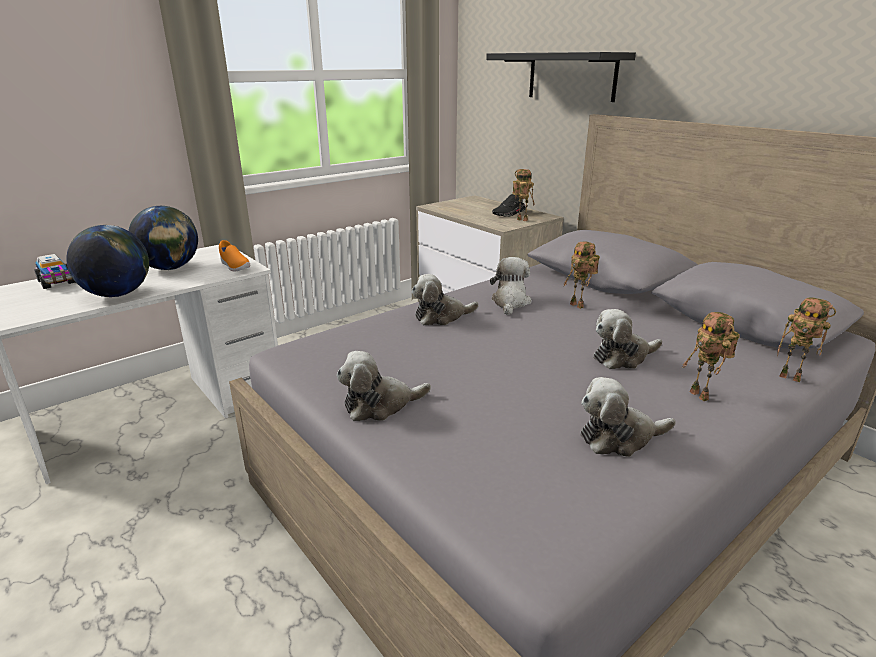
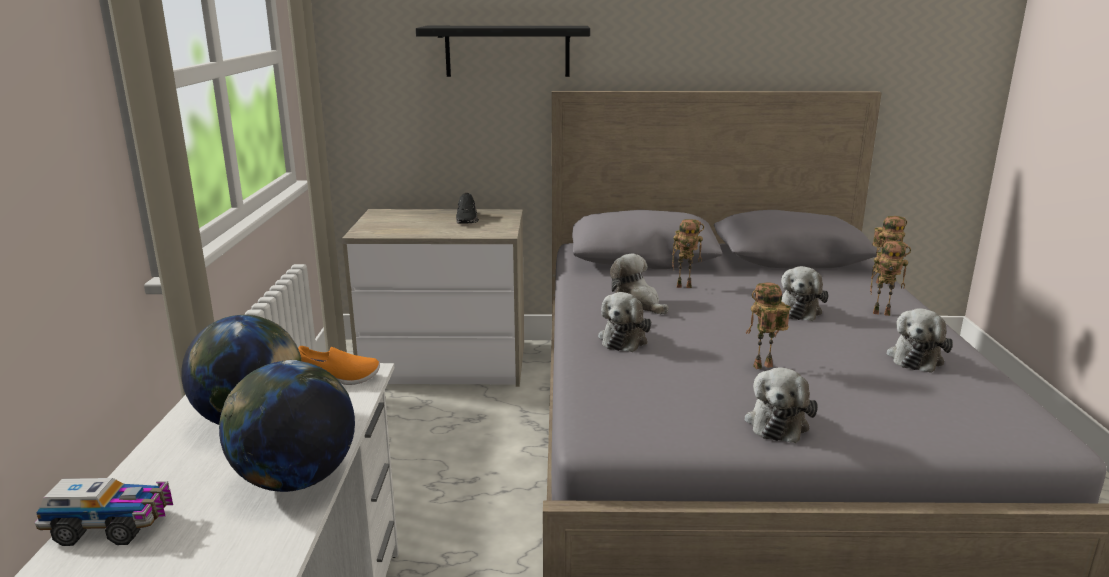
camera: 50 degrees left, 5 degrees down
(520, 220) = (497, 222): toy robot -> toy robot (762, 367)

